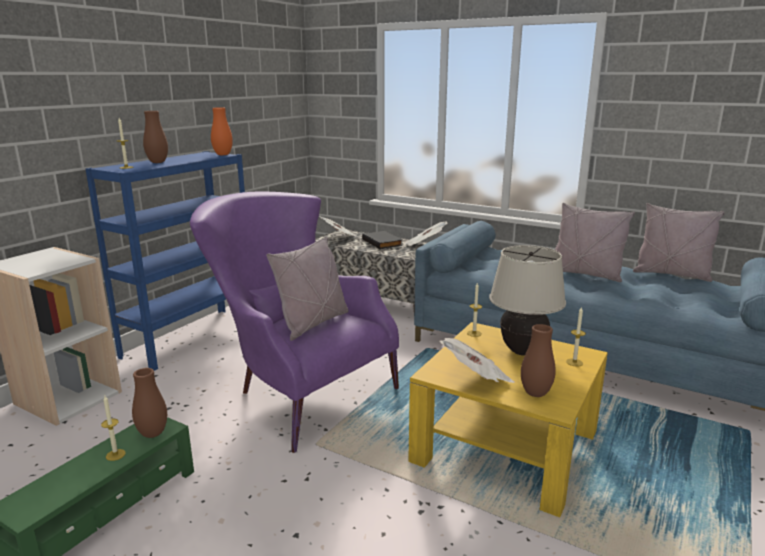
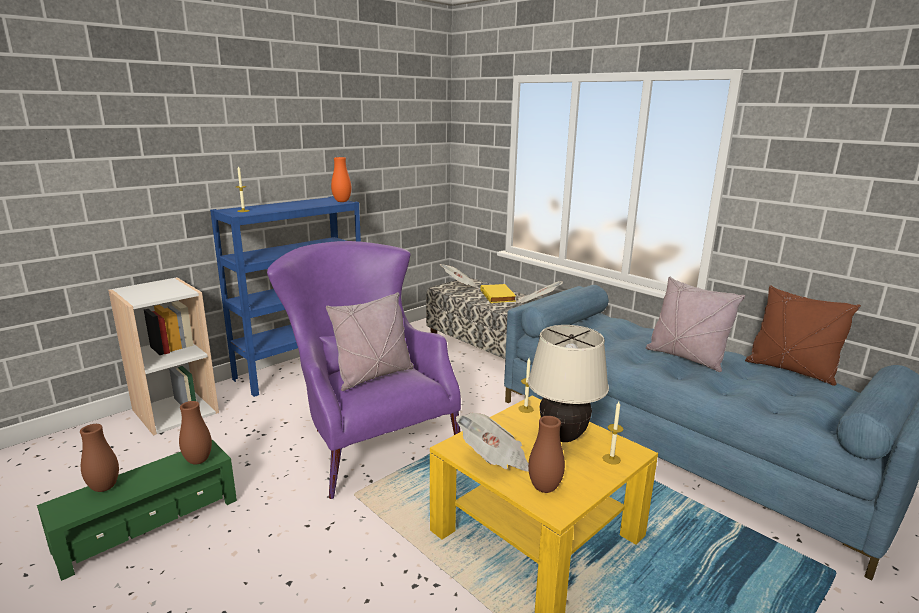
camera: 15 degrees right, 0 degrees up
(115, 455) = (158, 475): candle -> none
(158, 162) = (276, 207): brown vase -> brown vase (104, 487)
(383, 242) = (498, 296): black book -> yellow book
(671, 274) = (790, 370): purple pillow -> brown pillow

